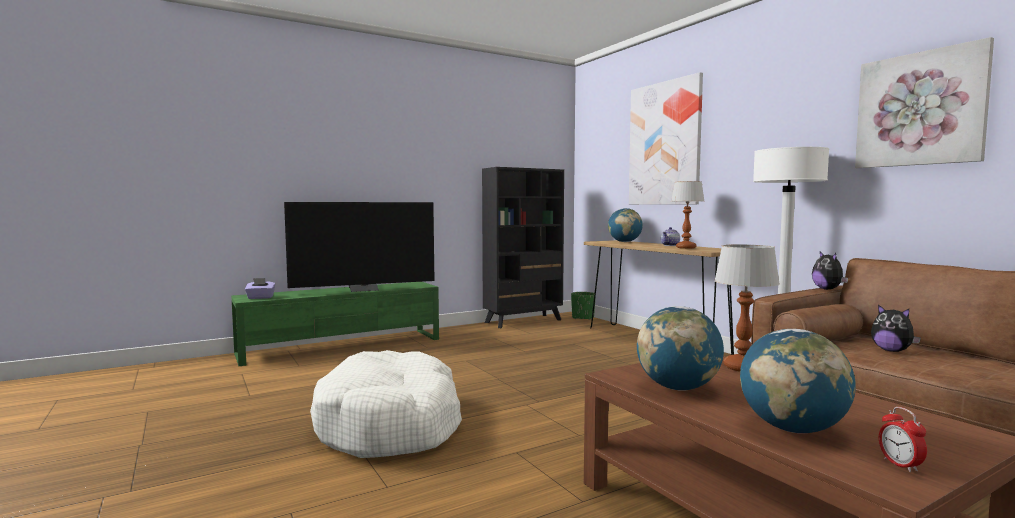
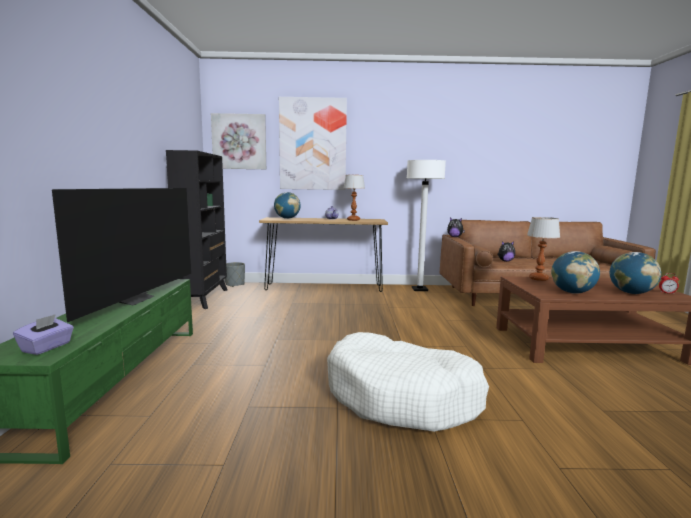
camera: 60 degrees left, 5 degrees up
(582, 318) = (235, 284): green planter -> grey planter
(920, 109) = (474, 146): picture -> picture (239, 142)

